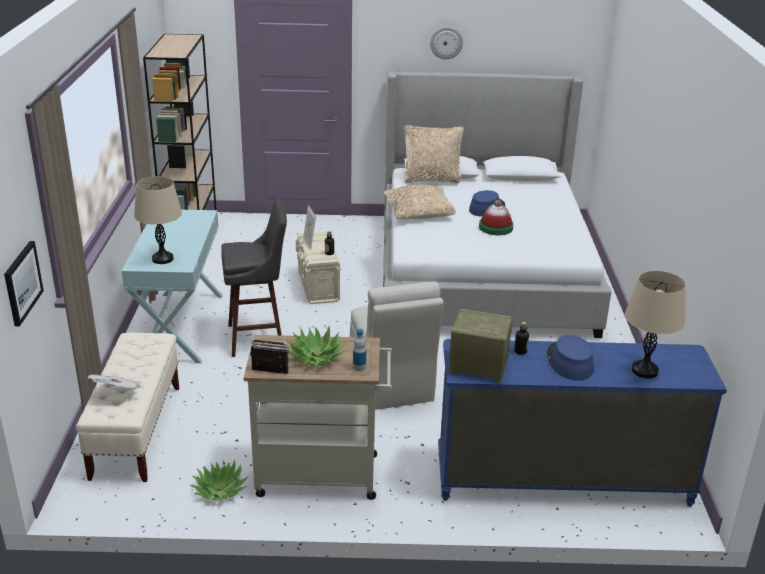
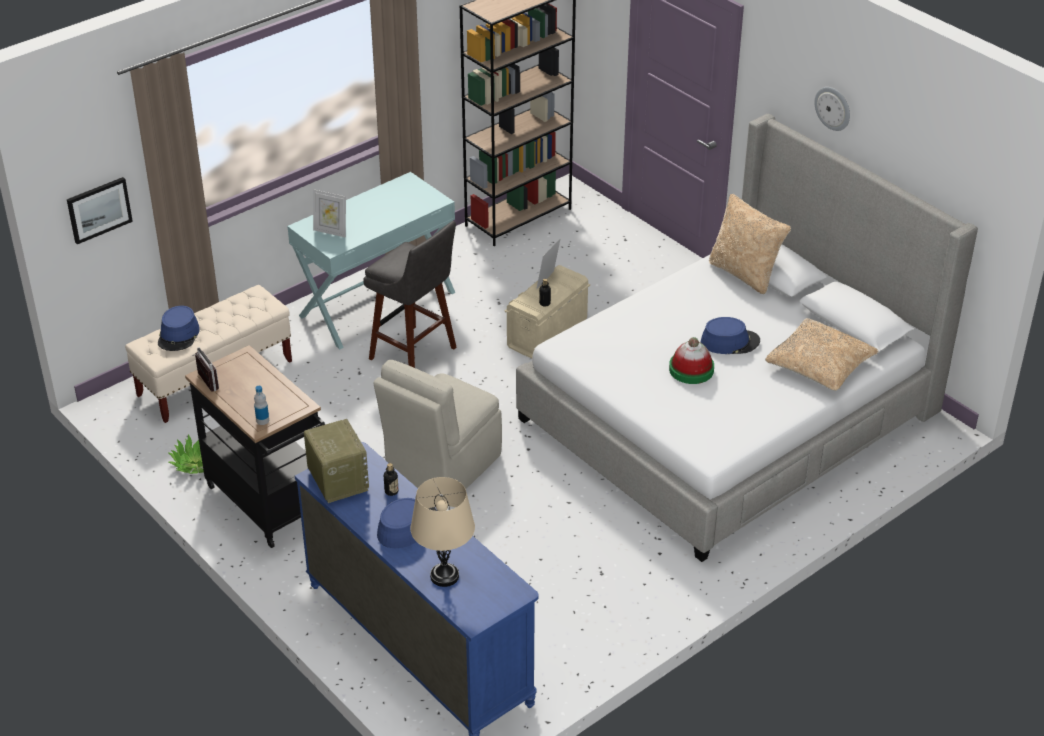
camera: 50 degrees right, 10 degrees up
(118, 392) = (179, 335): newspaper -> blue hat
(162, 259) = (331, 231): beige table lamp -> picture frame
(316, 357) = (252, 391): potted plant -> none
(322, 476) = (269, 504): beige cart -> black cart
(419, 212) = (656, 306): beige pillow -> beige pillow (820, 365)

